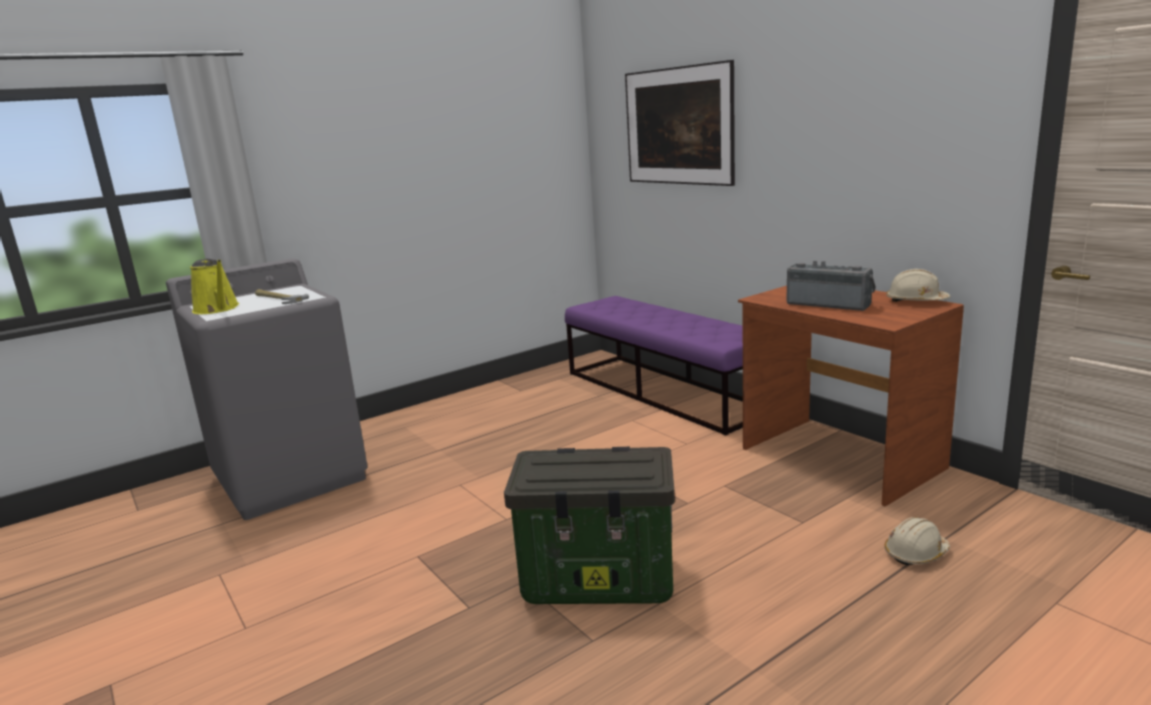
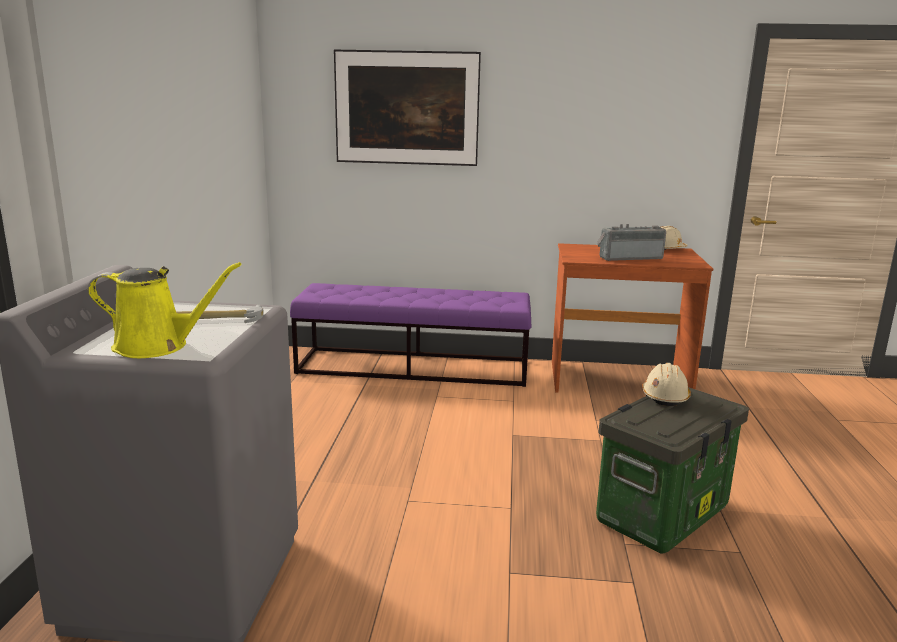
camera: 50 degrees left, 0 degrees up
(916, 553) = (754, 420): beige hard hat -> beige hard hat (665, 396)

